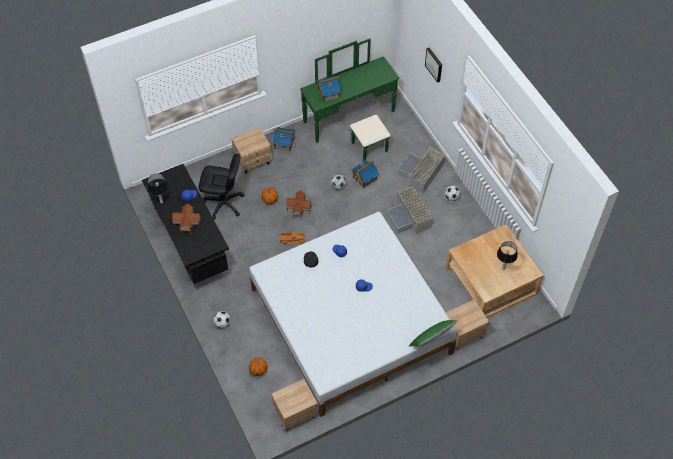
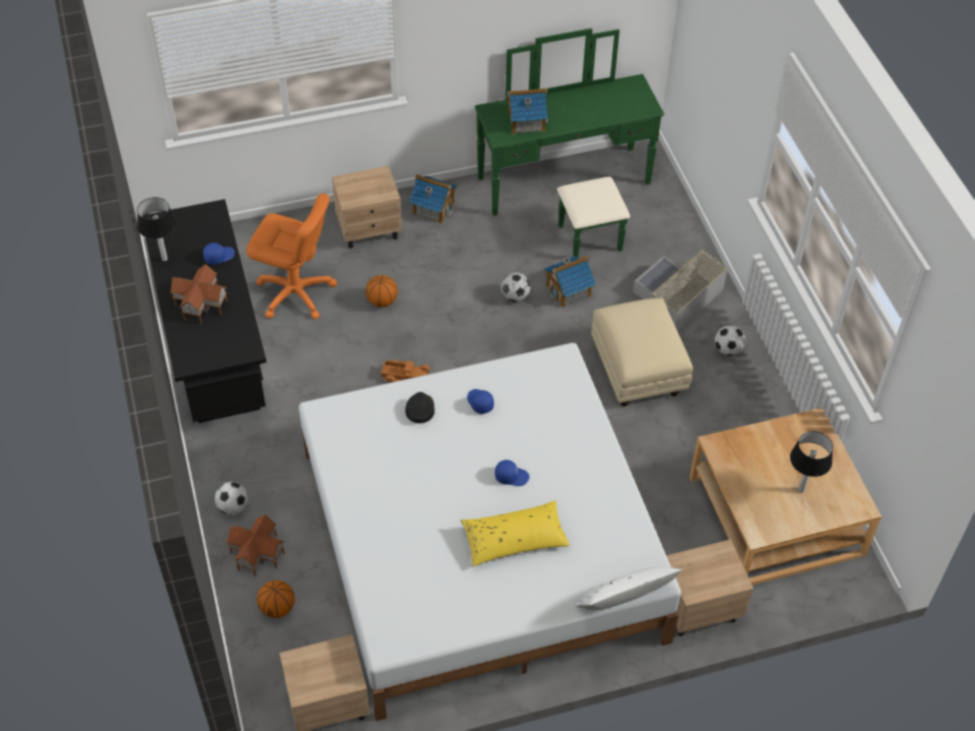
camera: 10 degrees right, 5 degrees down
(223, 203) = (295, 293): black office chair -> orange office chair
(299, 209) = (433, 324): toy house -> toy house (258, 553)
(372, 318) = (514, 539): none -> yellow pillow
(409, 217) = (638, 372): grey storage box -> beige ottoman
(431, 338) = (626, 599): green pillow -> white pillow
(434, 64) = (729, 84): picture -> none

